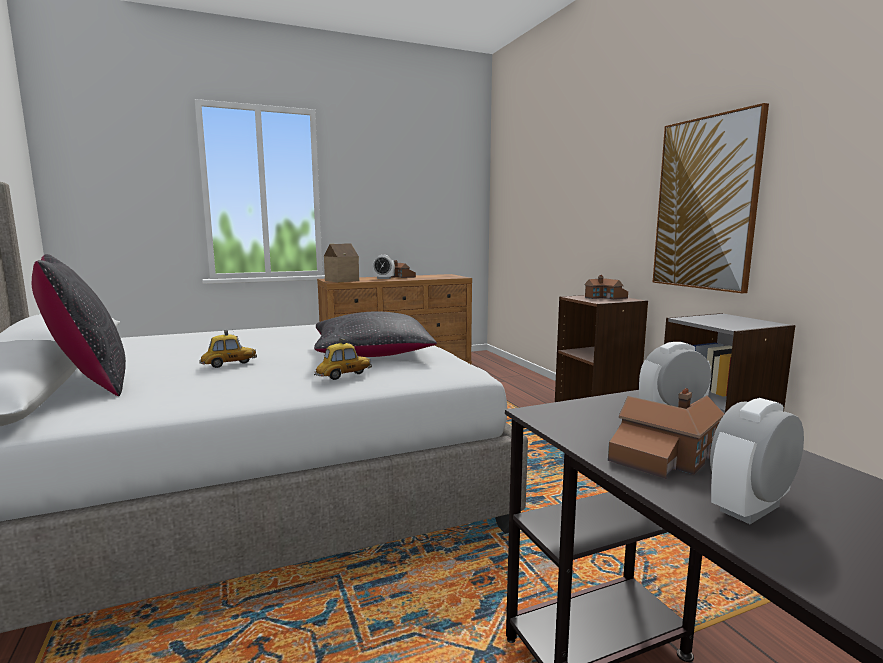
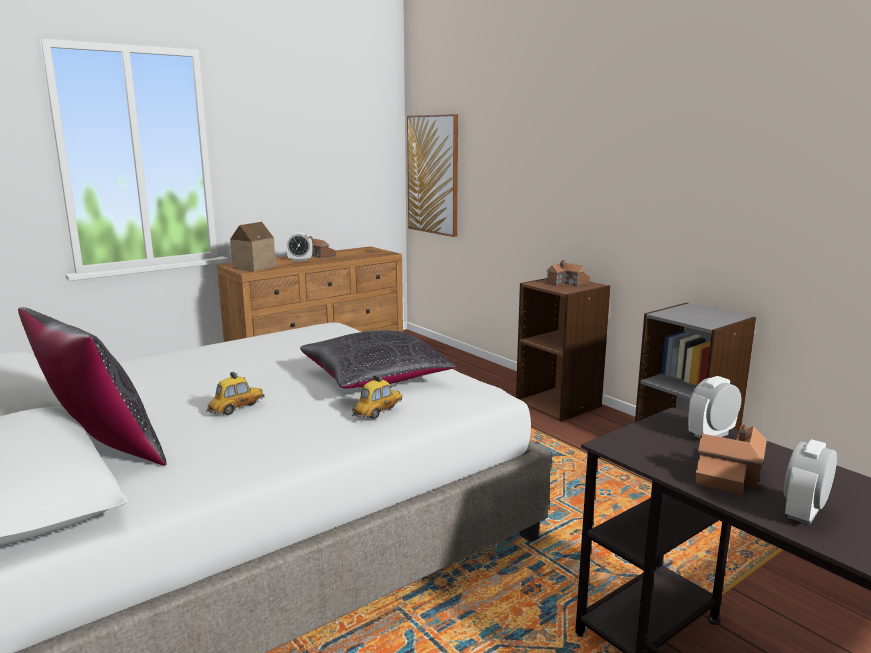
camera: 15 degrees left, 5 degrees up
(705, 204) = (670, 194): picture -> picture (433, 175)

